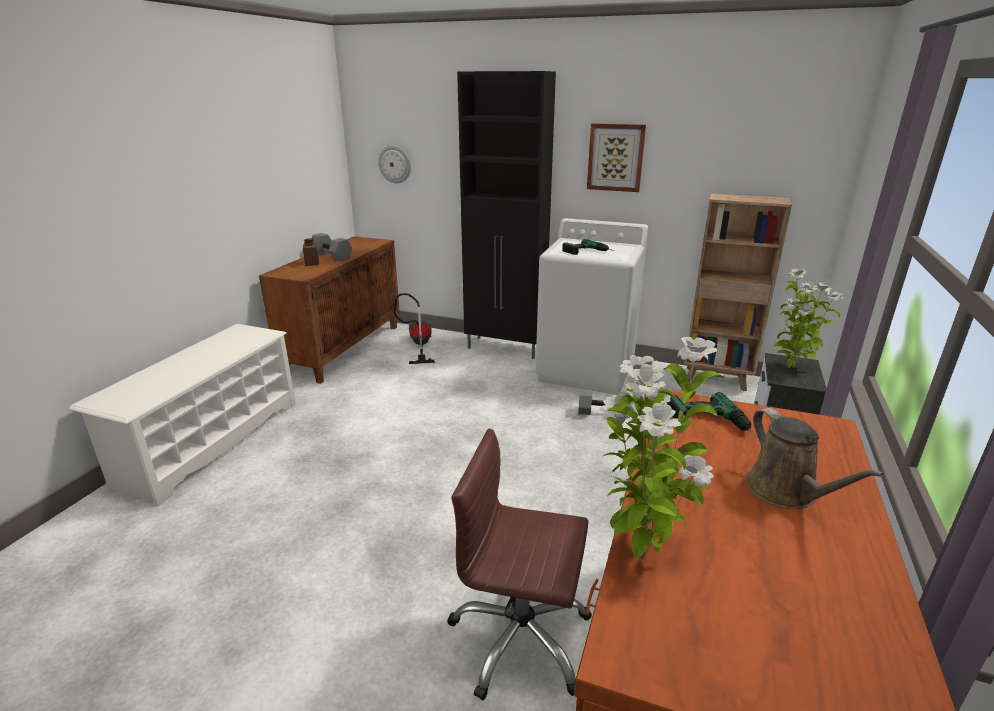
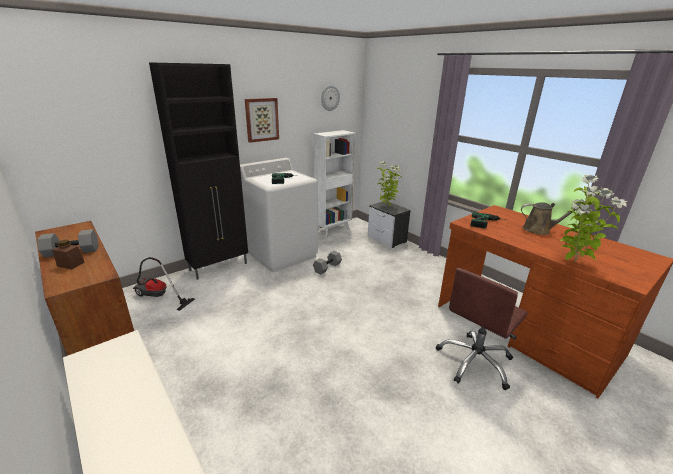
camera: 60 degrees left, 0 degrees up
(395, 164) = (71, 150): wall clock -> wall clock (329, 98)
(717, 379) = (333, 230): brown bookcase -> white bookcase

